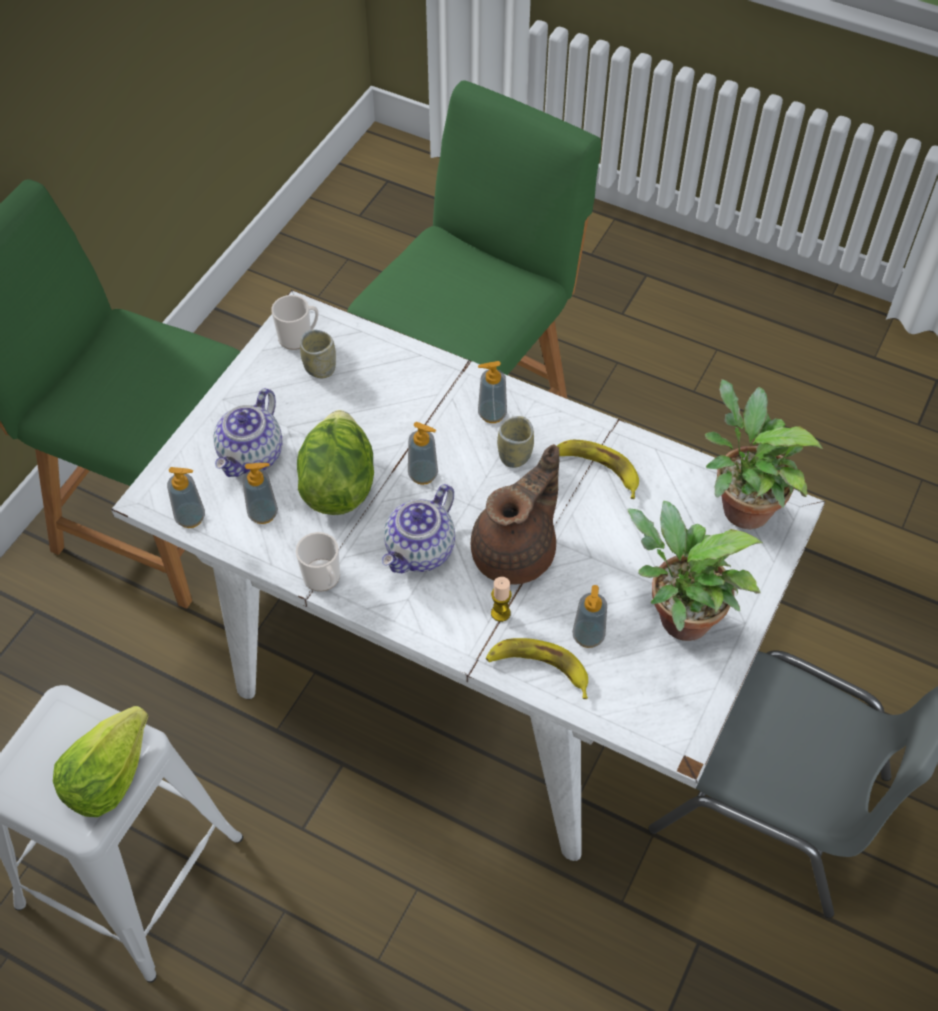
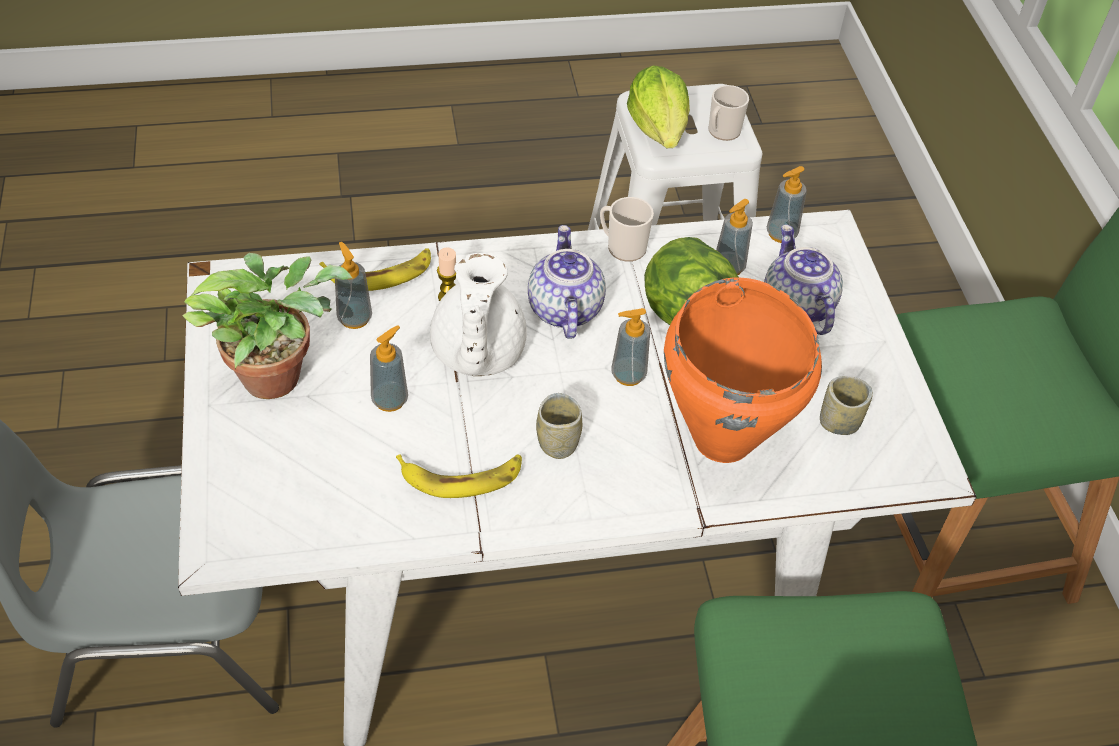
camera: 140 degrees right, 5 degrees down
(298, 337) = (899, 443): mug -> mug (721, 132)
(404, 399) = (723, 438): none -> orange cooking pot
(492, 414) = (621, 475): soap dispenser -> soap dispenser (390, 400)
(517, 552) = (476, 353): brown teapot -> white teapot
(740, 506) = (276, 522): potted plant -> none

